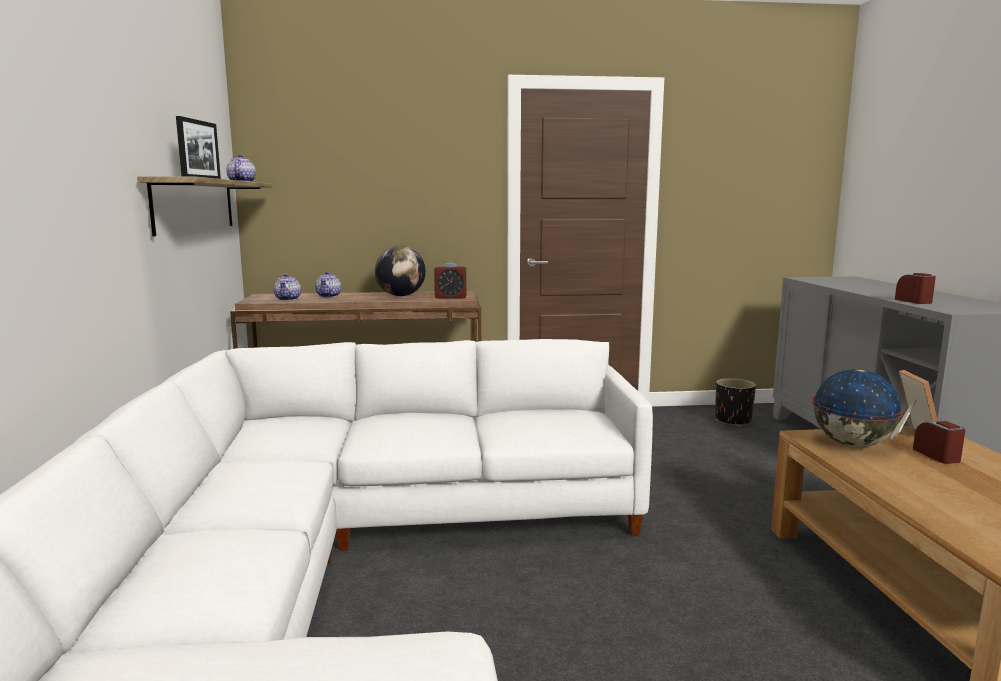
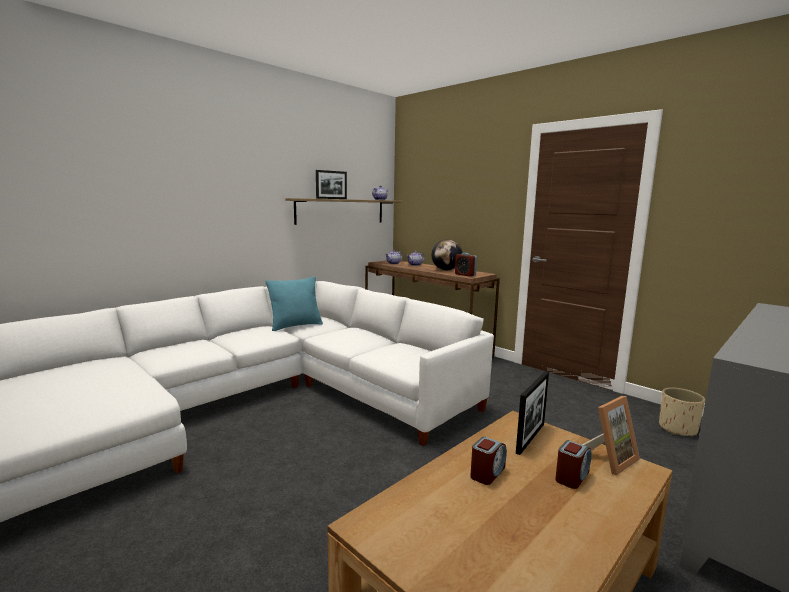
camera: 50 degrees right, 0 degrees up
(279, 444) = (295, 326): none -> turquoise pillow
(733, 420) = (677, 429): black planter -> beige planter
(851, 444) = (530, 438): globe -> picture frame
(914, 301) = (757, 343): alarm clock -> alarm clock (487, 473)

